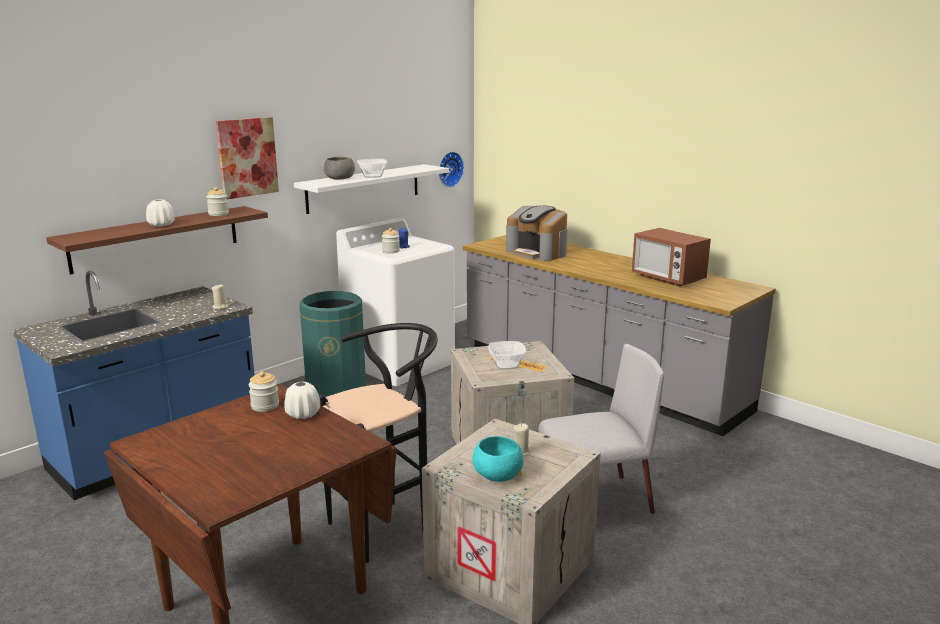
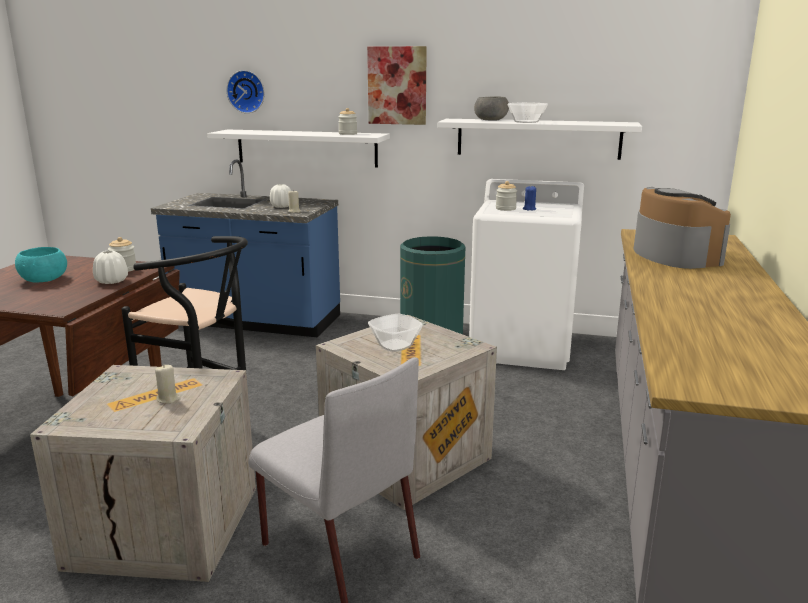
camera: 60 degrees right, 0 degrees up
(156, 238) = (306, 148): brown shelf -> white shelf
(161, 225) = (291, 133): white vase -> white vase (281, 206)
(449, 169) = (685, 134): wall clock -> wall clock (247, 91)
(498, 475) = (108, 399): turquoise bowl -> turquoise bowl (44, 280)
(537, 252) = (674, 255): coffee machine -> coffee machine turned 150 degrees clockwise
(668, 278) = (731, 332): microwave -> none

